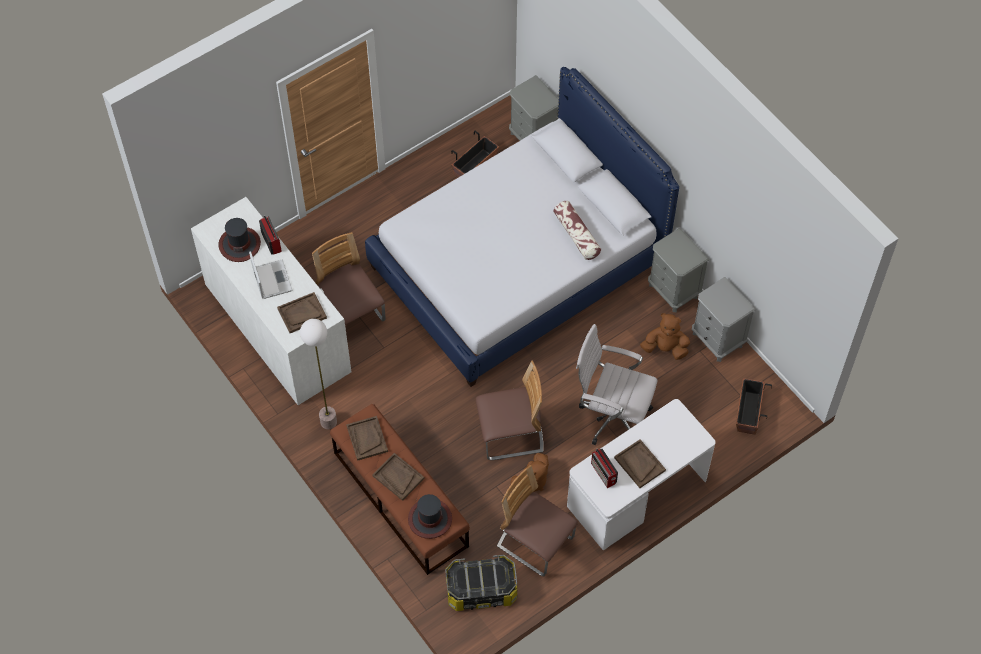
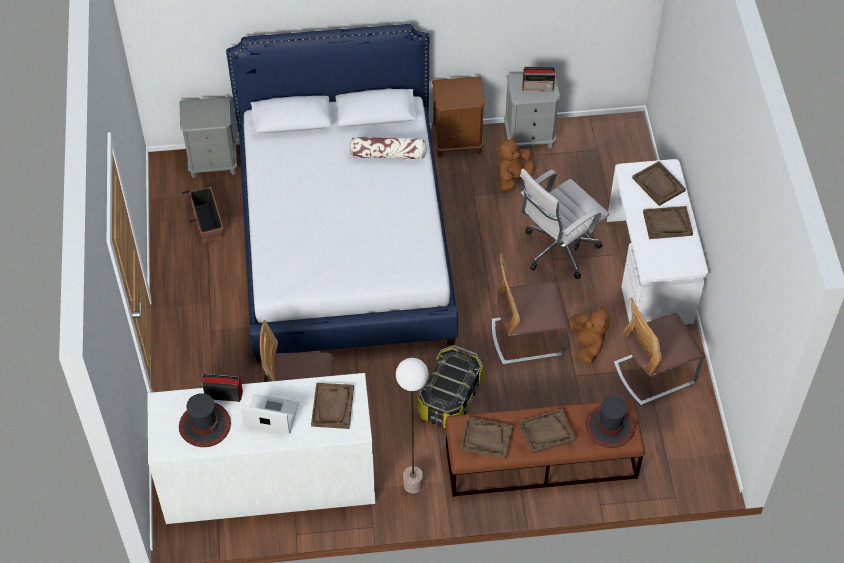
camera: 60 degrees left, 5 degrees down
(481, 590) = (680, 441): storage box -> storage box (450, 398)
(510, 435) = (527, 337): chair -> chair turned 120 degrees counterclockwise
(604, 474) = (661, 254): radio -> radio (538, 87)
(673, 290) = (457, 142): grey nightstand -> brown nightstand
(677, 439) = (658, 184): none -> brown tray
(748, 412) = (617, 152): planter -> none

